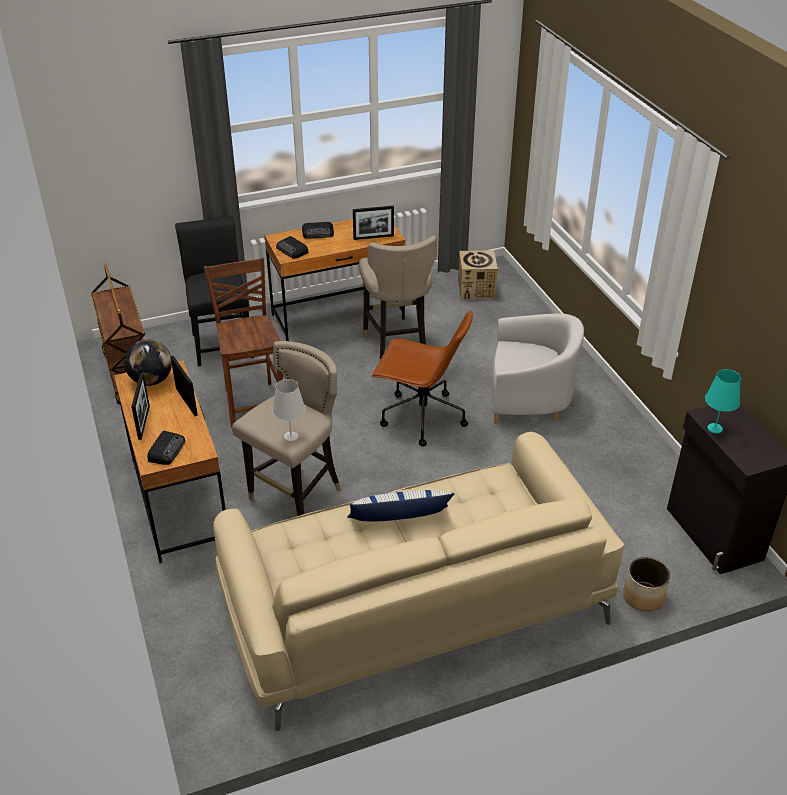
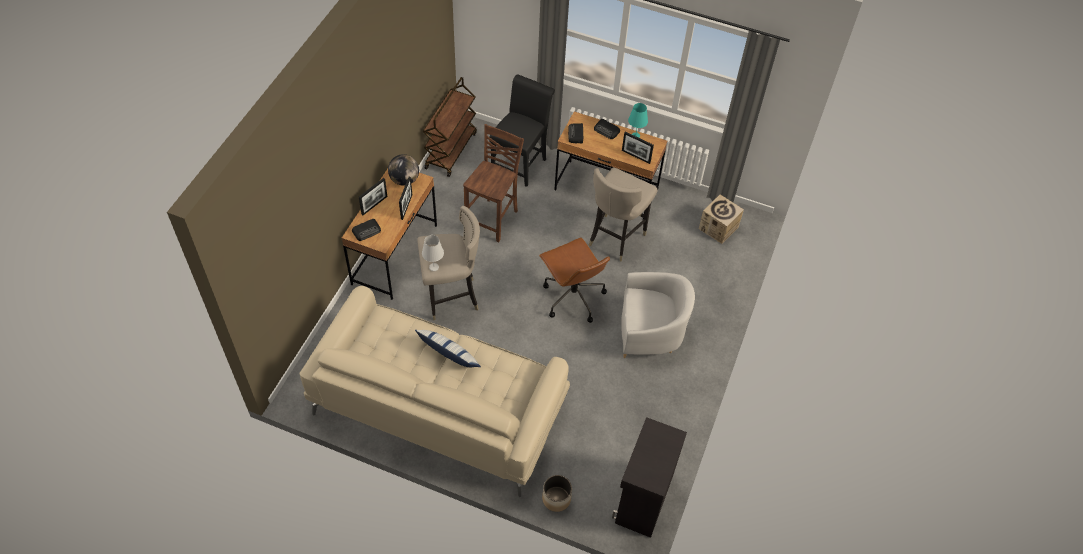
camera: 40 degrees right, 15 degrees up
(529, 399) = (650, 332): white armchair -> white armchair turned 45 degrees counterclockwise
(714, 428) = (646, 439): turquoise table lamp -> turquoise table lamp (635, 135)

